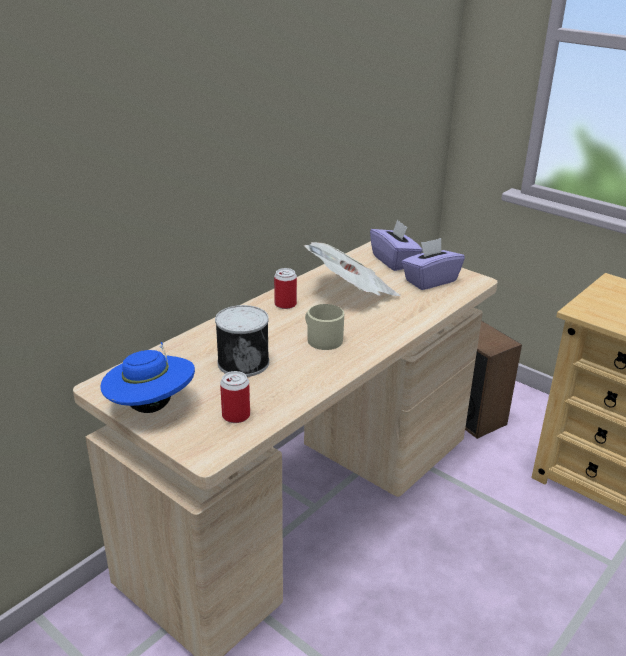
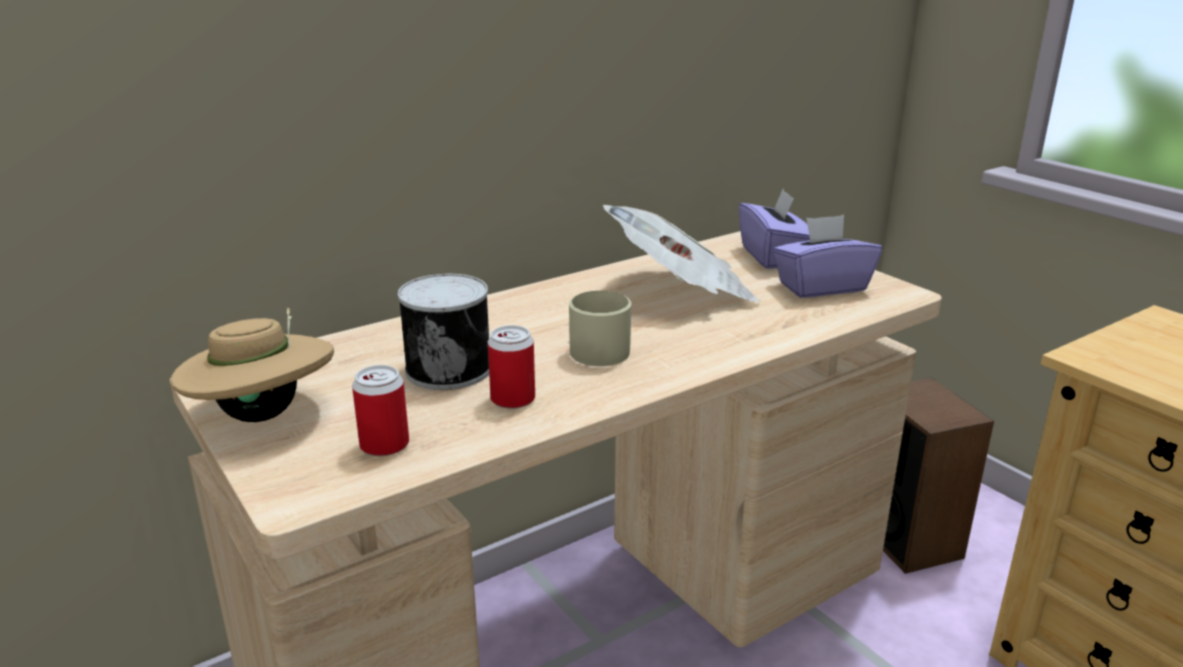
camera: 15 degrees right, 5 degrees down
(151, 407) = (263, 415): blue hat -> beige hat
(285, 304) = (566, 298): can -> can (513, 399)

